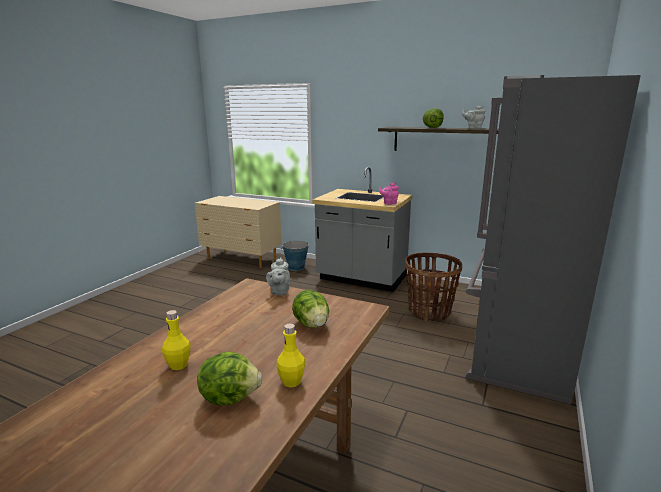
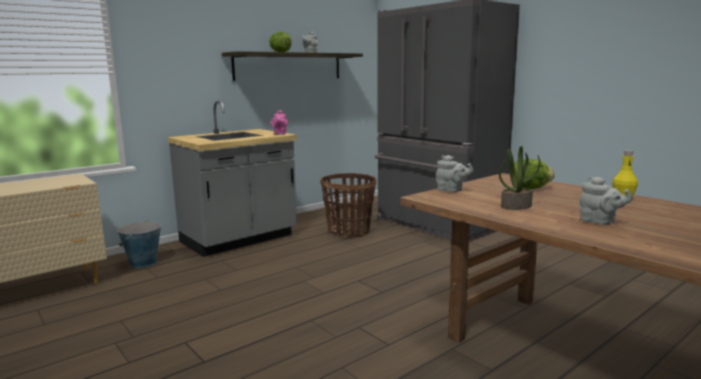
camera: 65 degrees left, 5 degrees down
(178, 365) = (599, 222): yellow bottle -> grey teapot
(229, 323) = (516, 206): none -> potted plant
(230, 397) = (648, 211): lettuce -> none

